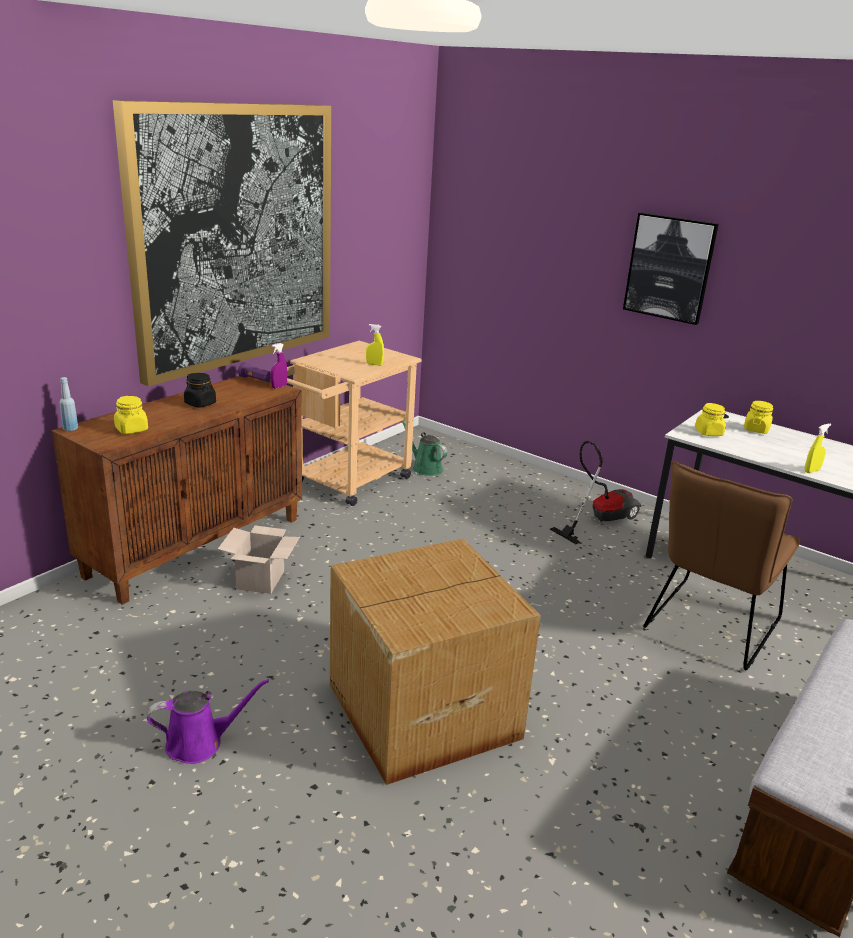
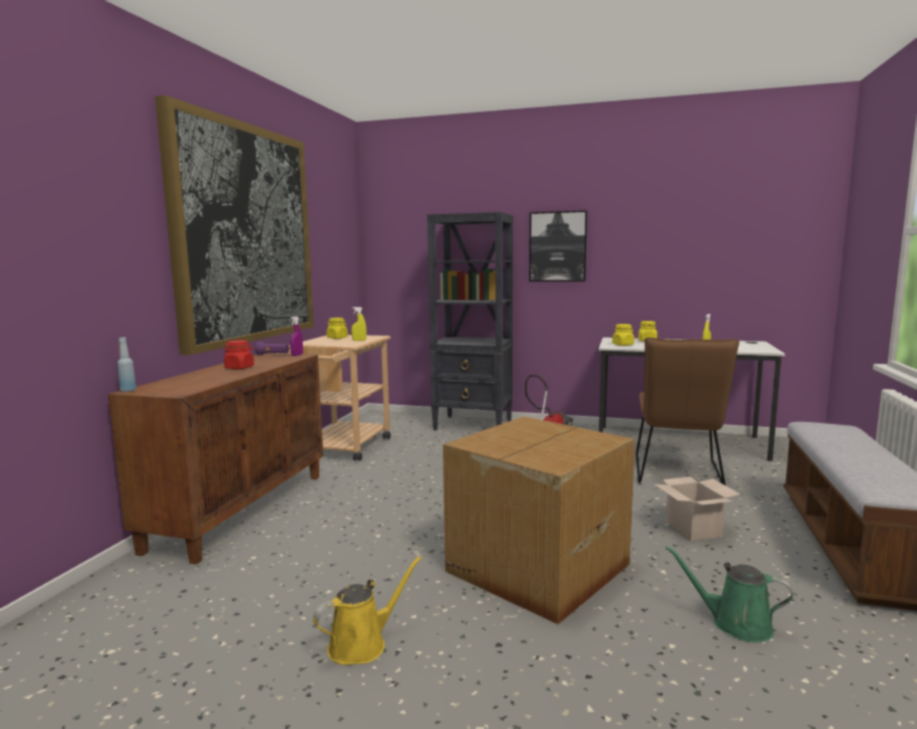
camera: 20 degrees left, 15 degrees down
(132, 429) = (192, 384): yellow jar -> yellow jar (337, 338)
(200, 404) = (239, 368): black jar -> red jar
(200, 743) = (362, 644): purple watering can -> yellow watering can
(261, 580) = (321, 519): cardboard box -> cardboard box (695, 529)
(425, 468) = (397, 431): green watering can -> green watering can (735, 624)
(522, 479) = (474, 425): none -> black bookcase

